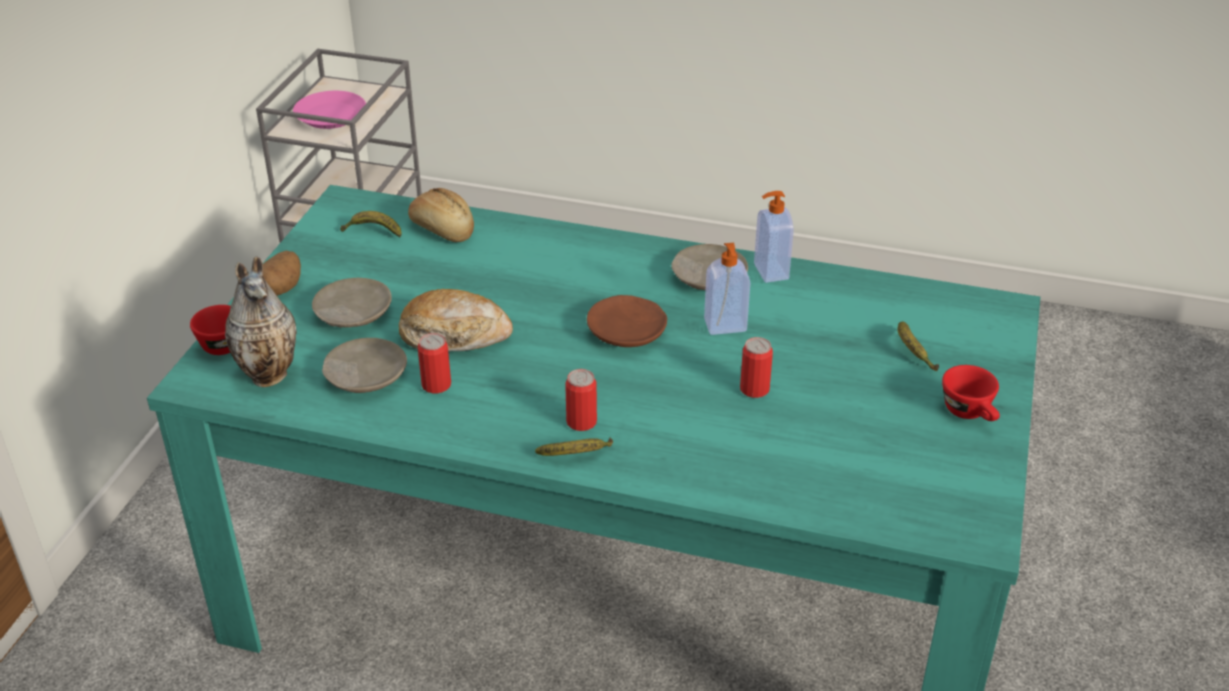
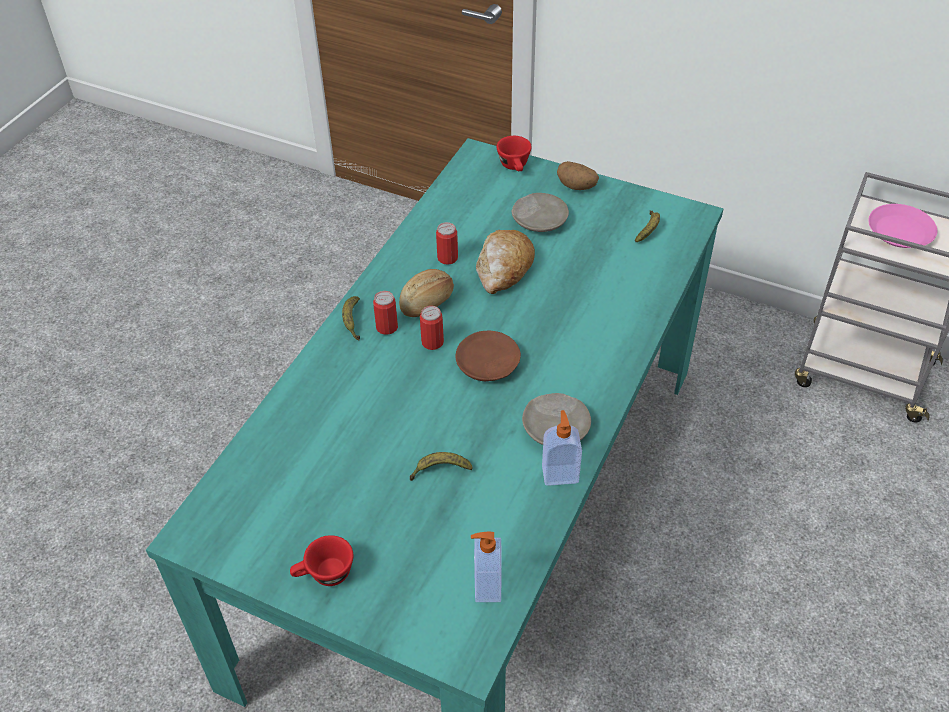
camera: 100 degrees right, 10 degrees up
(270, 374) = (478, 184): vase -> none
(365, 376) = (465, 225): beige plate -> none
(442, 229) = (649, 268): bread -> bread (428, 302)
(725, 326) = (483, 427): soap dispenser -> soap dispenser (486, 586)
(754, 389) = (396, 431): can -> can (432, 342)
(912, 352) = (418, 555): banana -> banana (440, 470)

